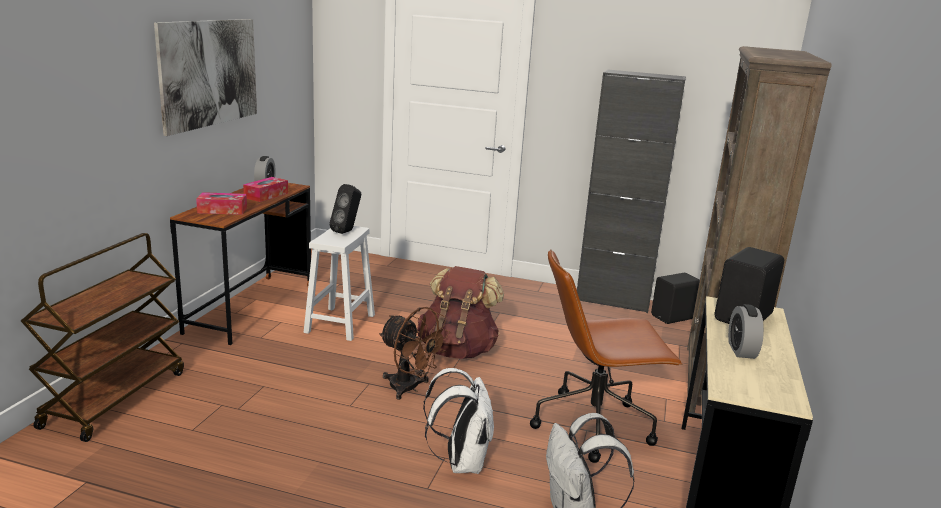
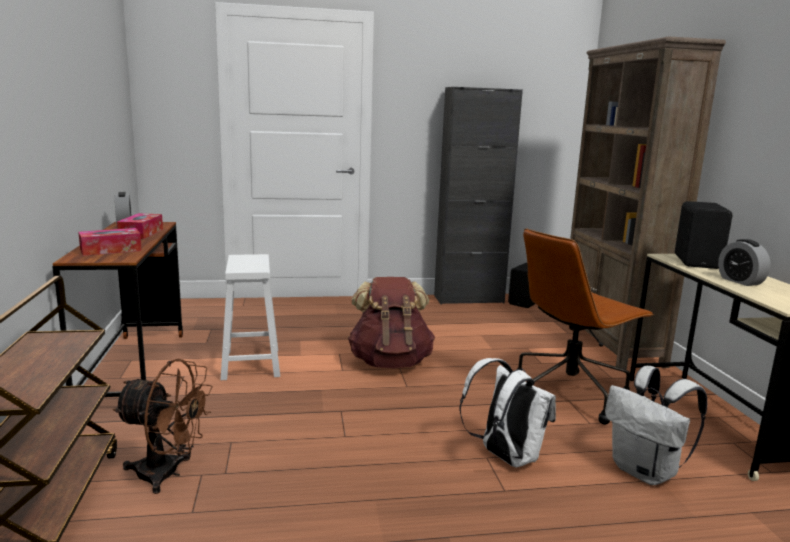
camera: 25 degrees left, 5 degrees down
(209, 73) = (65, 87): picture -> none
(347, 231) = (251, 259): black speaker -> none
(410, 388) = (385, 405): brown fan -> brown fan (168, 474)

